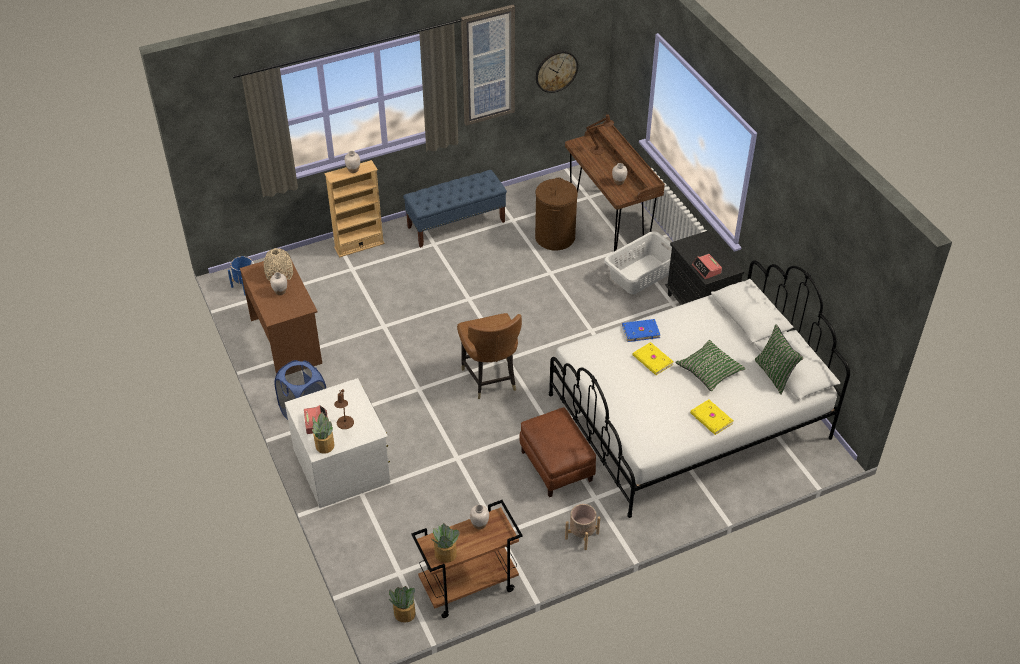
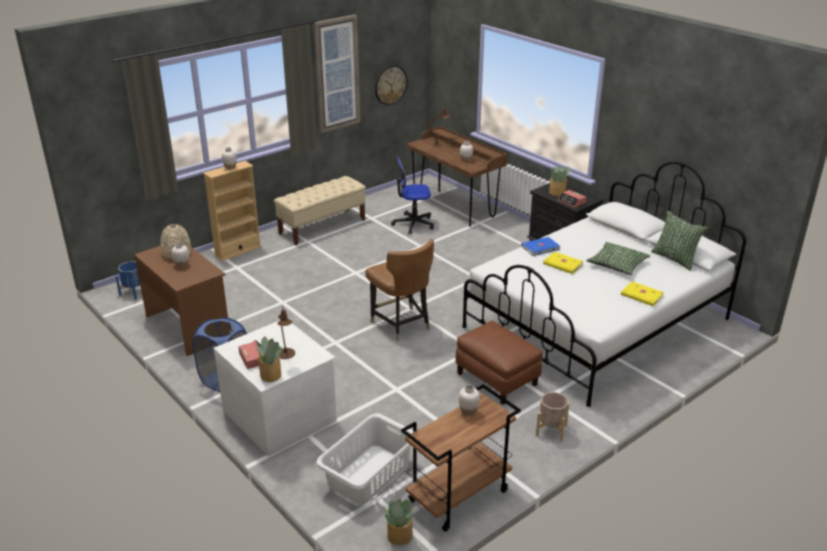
camera: 15 degrees left, 15 degrees down
(446, 554) = (445, 443): potted plant -> potted plant (557, 192)
(456, 224) = (322, 226): blue bench -> beige bench
(554, 237) = (413, 224): brown laundry basket -> office chair
(640, 274) = (499, 237): white laundry basket -> white laundry basket (367, 474)

